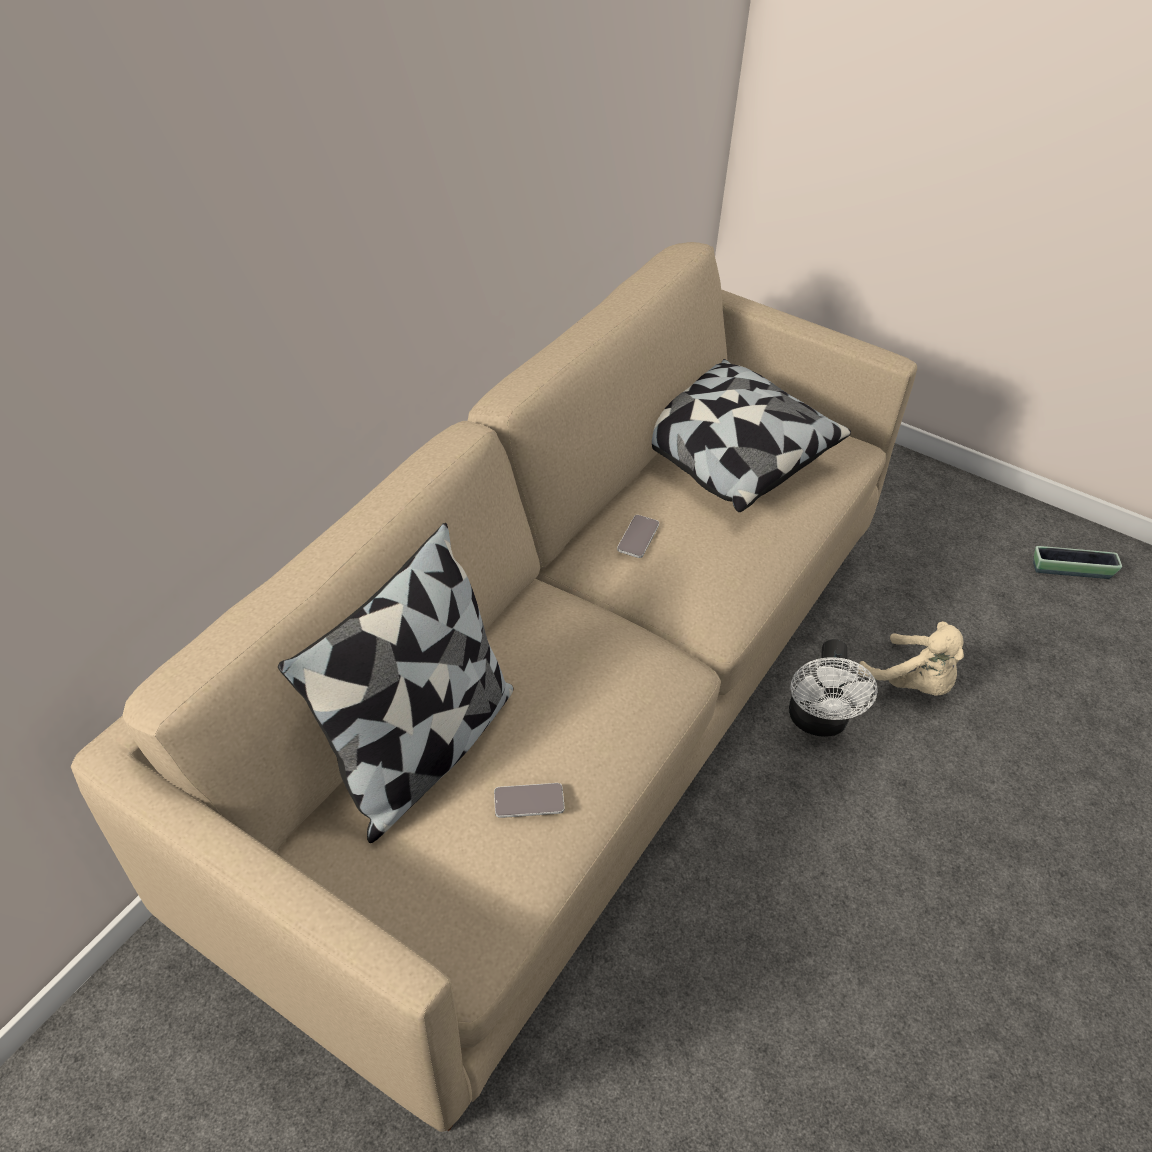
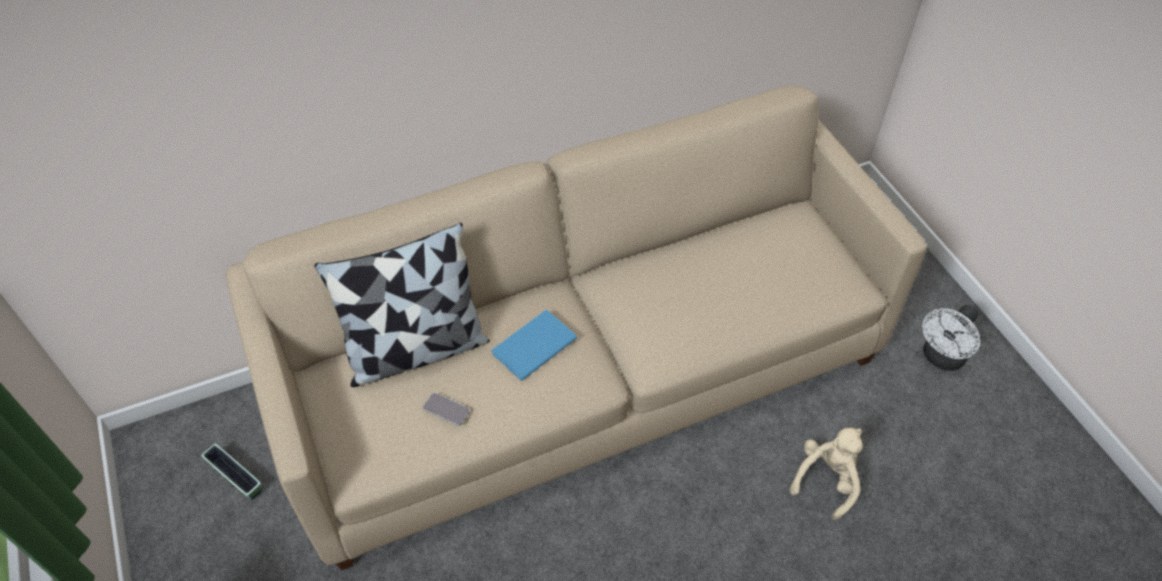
camera: 35 degrees right, 5 degrees up
(573, 667) = (531, 346): none -> blue book
(638, 537) = (640, 283): phone -> none
(726, 455) = (752, 253): pillow -> none
(818, 722) = (735, 470): white fan -> white fan (940, 358)
(912, 683) = (826, 480): beige plush toy -> beige plush toy turned 135 degrees counterclockwise
(1071, 570) = (1035, 466): planter -> planter (235, 477)

